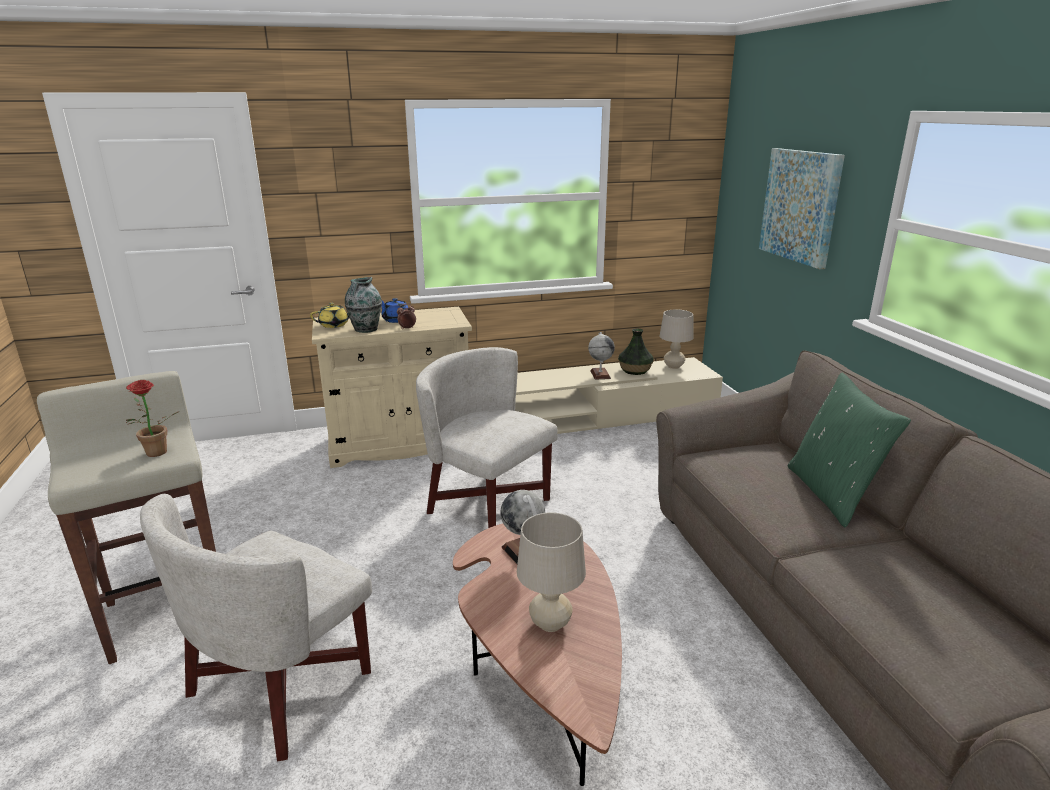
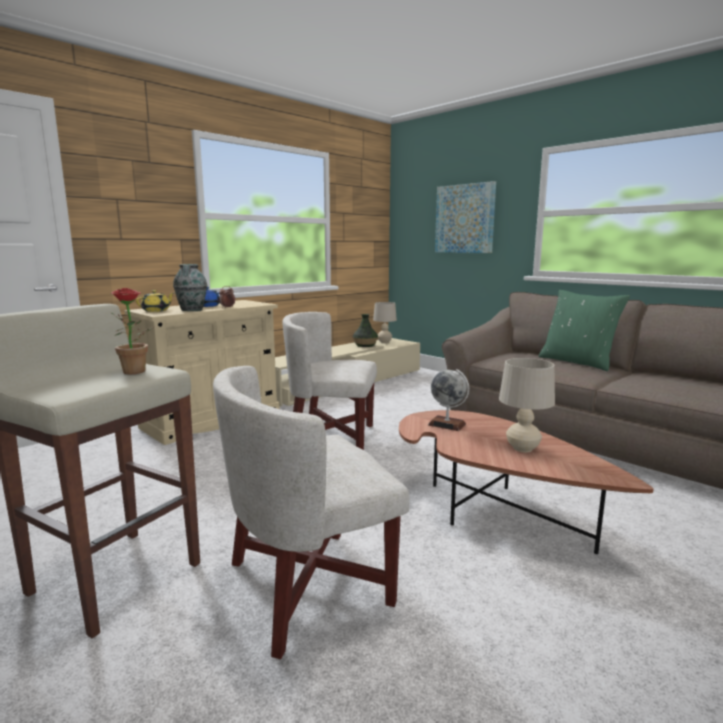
camera: 30 degrees left, 10 degrees down
(280, 686) = (307, 585): white armchair -> white armchair turned 60 degrees clockwise
(600, 374) = (345, 349): globe -> none

